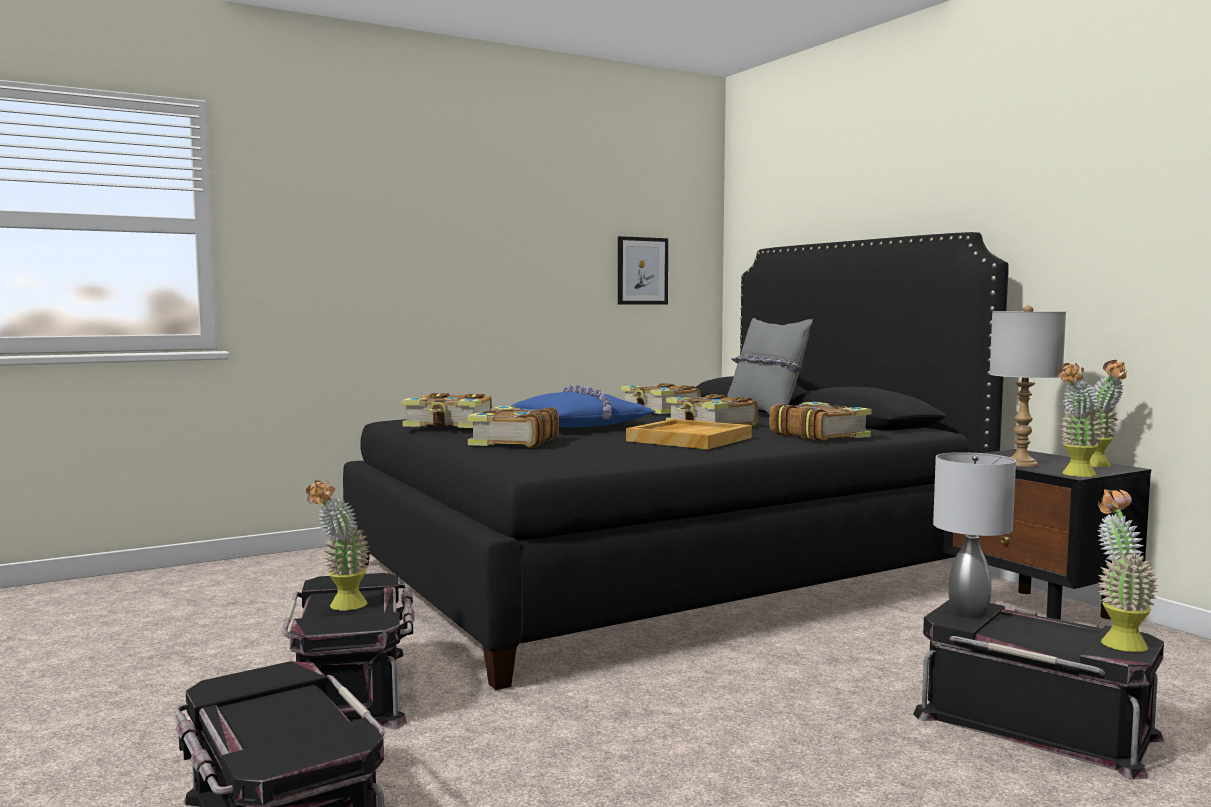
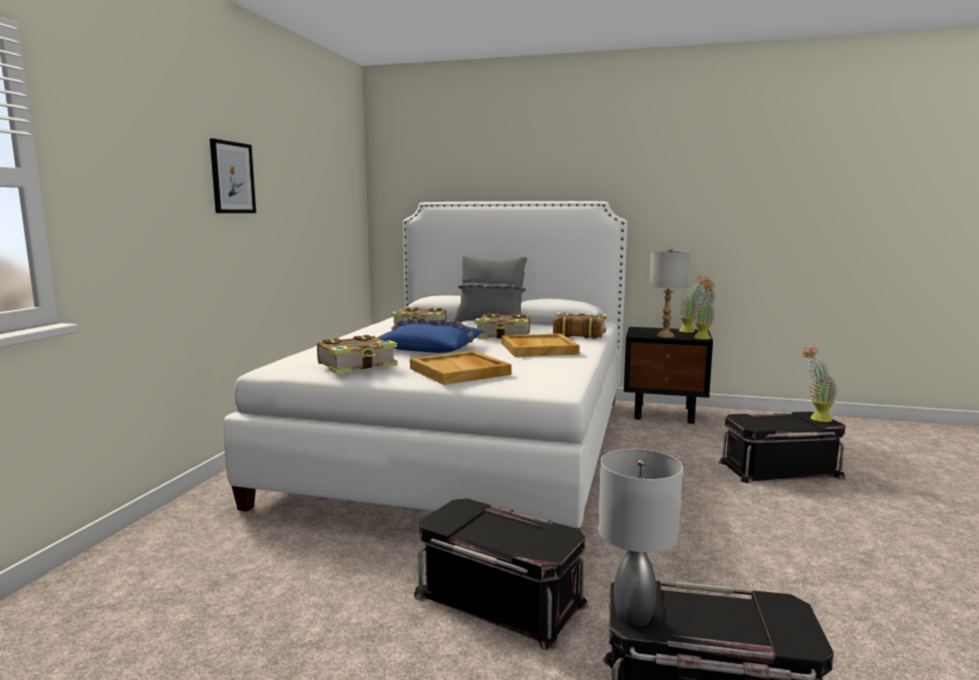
camera: 45 degrees left, 5 degrees up
(341, 607) = (504, 535): potted plant -> none
(512, 442) = (460, 371): book -> beige tray
(642, 271) = (334, 217): picture -> picture (232, 177)
(661, 572) = (467, 444): black bed -> white bed
(968, 613) = (751, 421): grey table lamp -> grey table lamp (634, 617)

